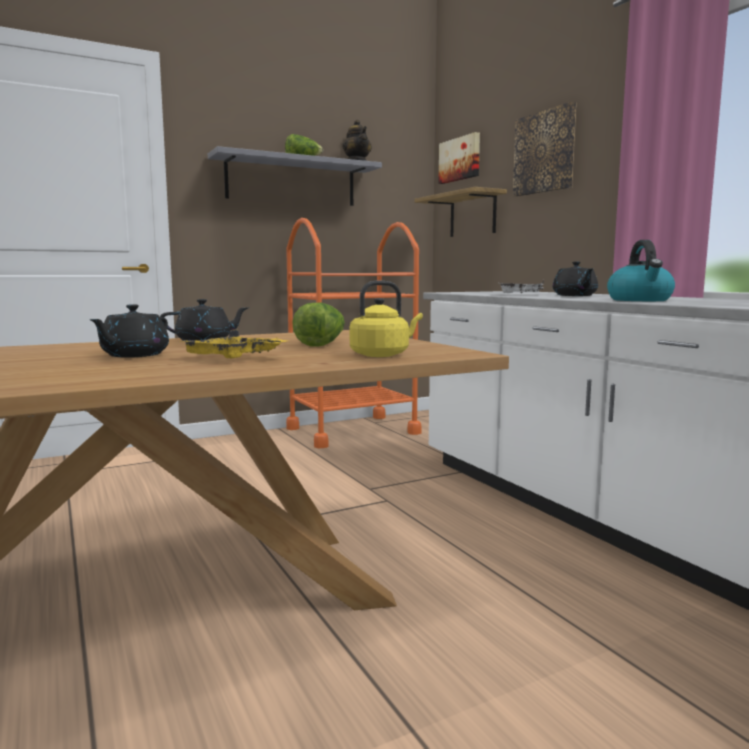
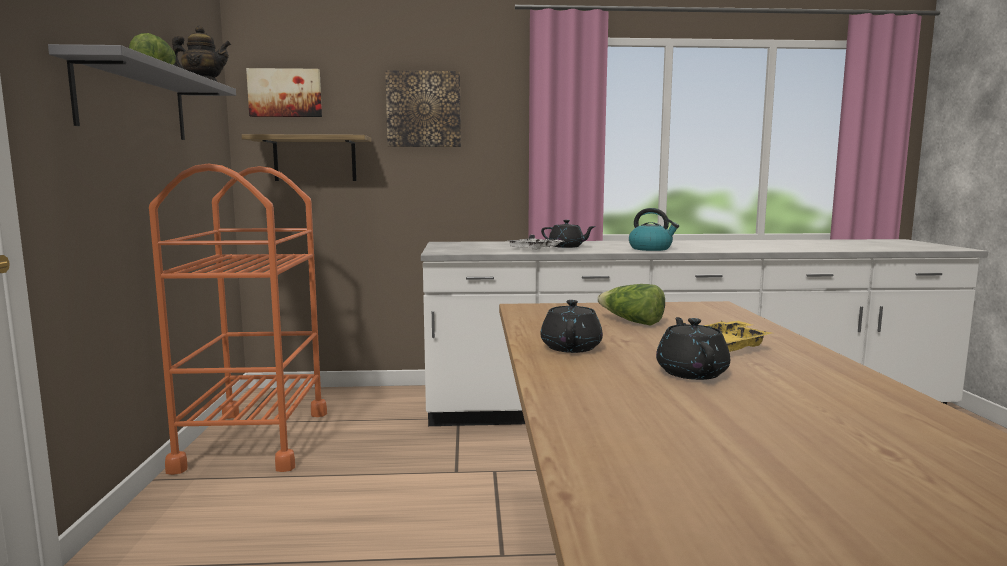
camera: 65 degrees left, 0 degrees up
(134, 355) = (691, 372): black teapot -> black teapot turned 135 degrees counterclockwise
(382, 355) = (719, 318): yellow kettle -> none

